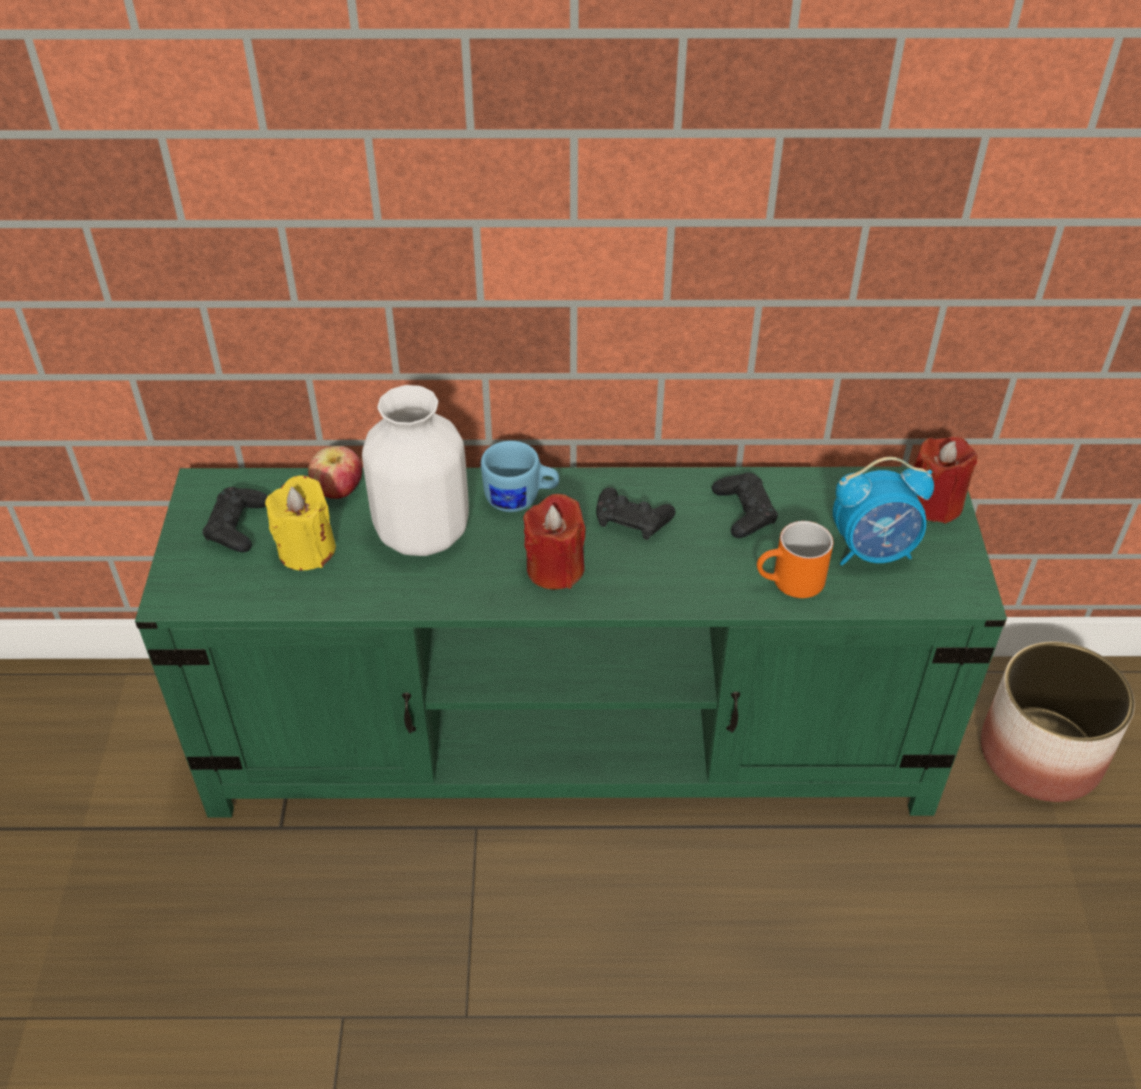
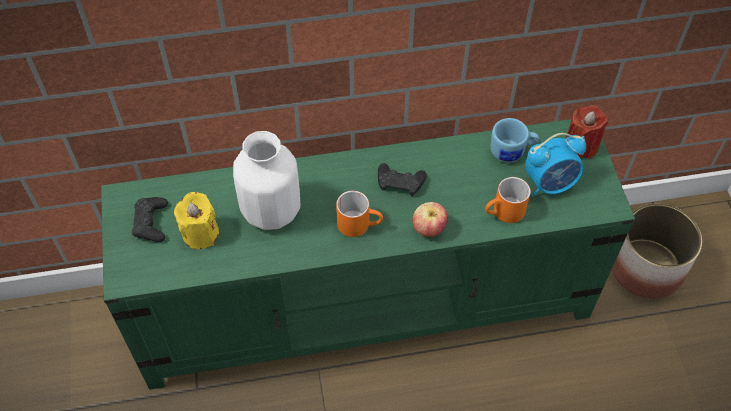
camera: 10 degrees left, 10 degrees up
(338, 491) = (210, 188): apple -> apple (429, 229)
(521, 499) = (327, 177): blue mug -> blue mug (512, 152)
(555, 568) = (360, 224): red candle -> orange mug
(744, 511) = (467, 167): black game controller -> none

